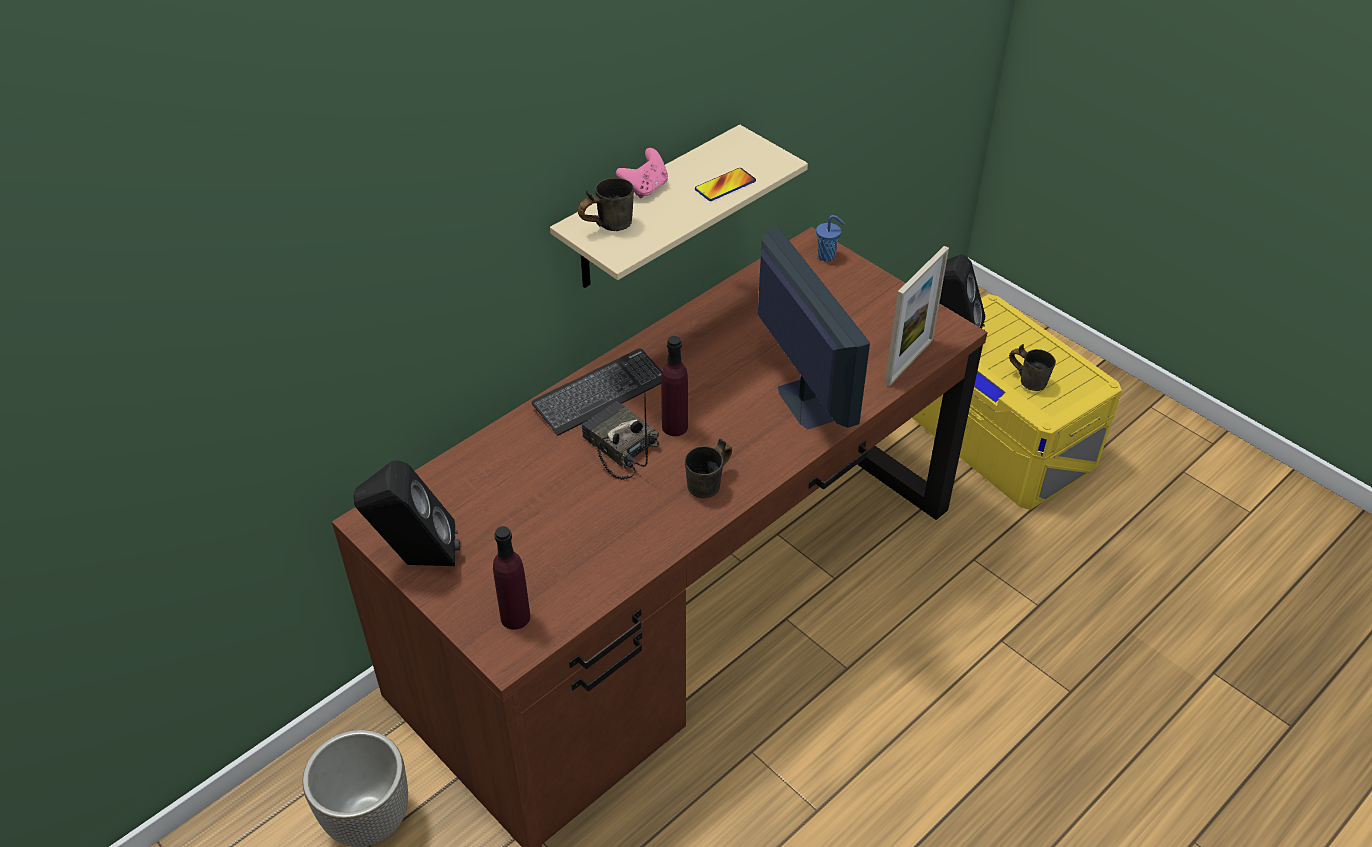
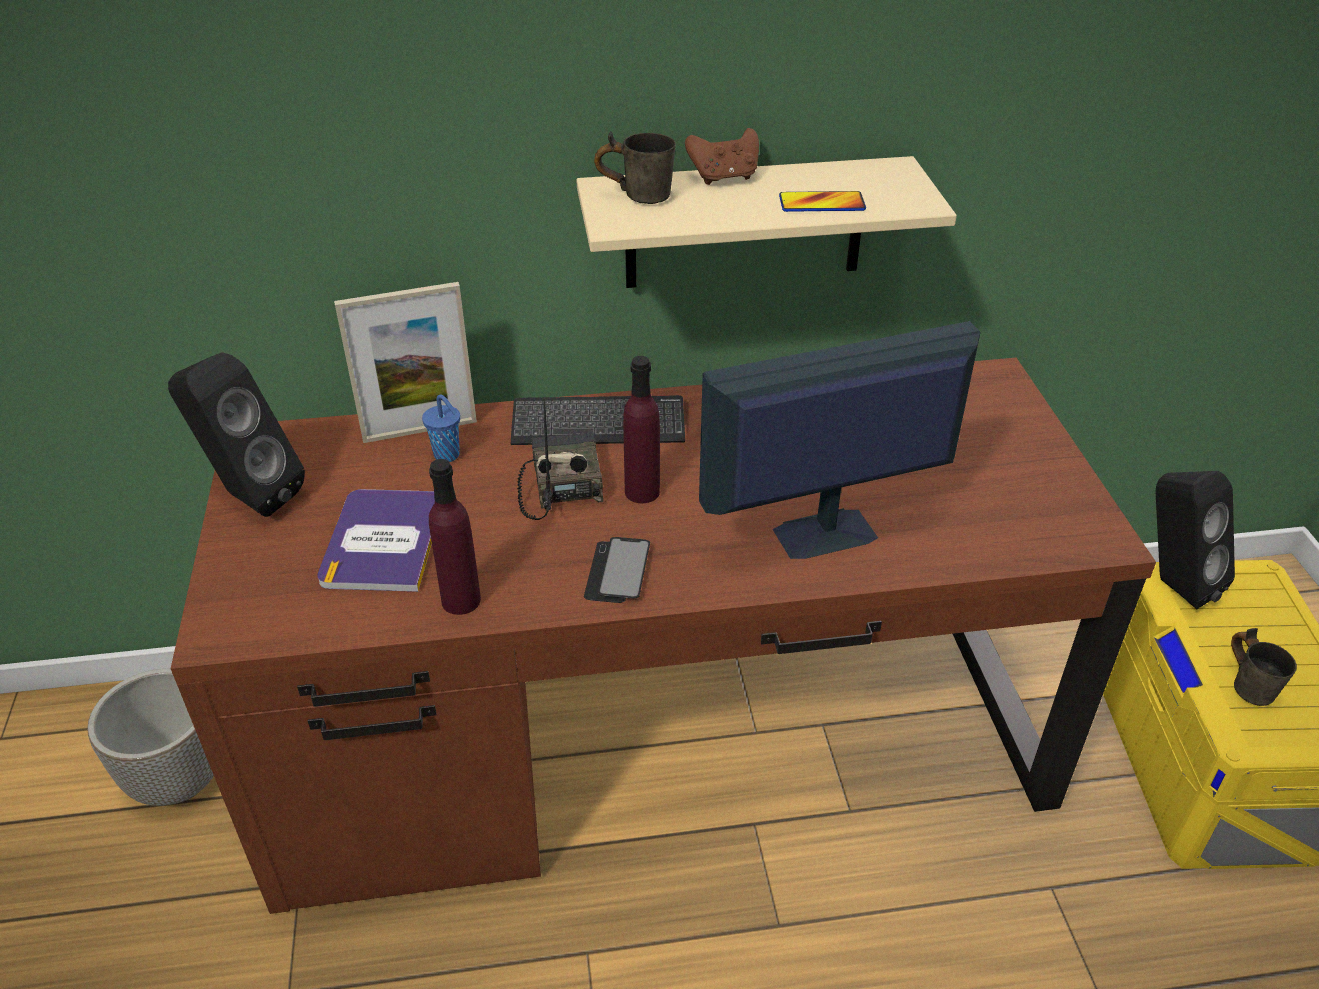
camera: 35 degrees right, 5 degrees down
(515, 617) = (269, 600): purple bottle -> purple bottle (461, 600)
(545, 542) = (383, 541): none -> book
(645, 188) = (724, 177): pink game controller -> brown game controller
(712, 485) = (617, 572): grey mug -> phone
(805, 402) = (822, 534): monitor -> monitor turned 120 degrees counterclockwise
(827, 256) = (1006, 394): blue cup -> blue cup (448, 456)
(909, 362) = (1006, 549): picture frame -> picture frame (420, 430)

